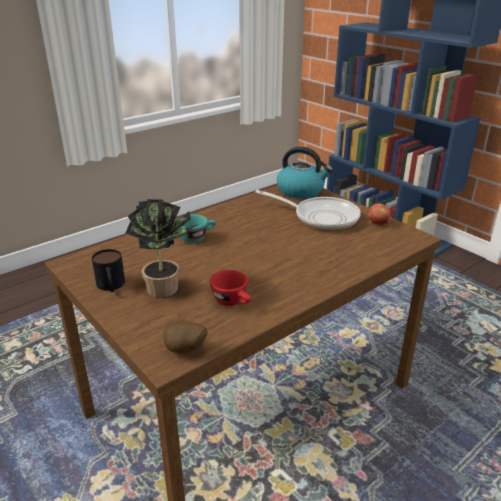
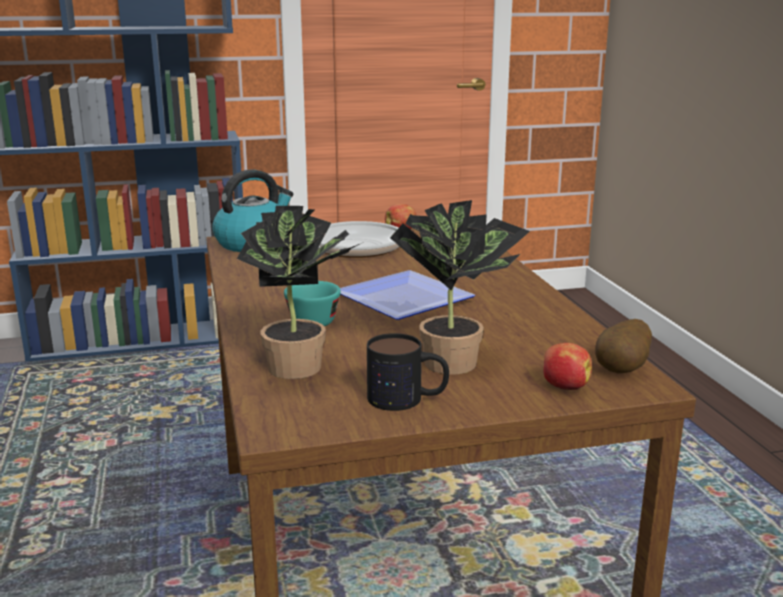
camera: 65 degrees left, 10 degrees down
(134, 251) = (302, 368): none -> potted plant
(148, 332) = (564, 387): none -> apple
(233, 302) = (523, 327): red cup -> none
(248, 256) = (409, 300): none -> plate

